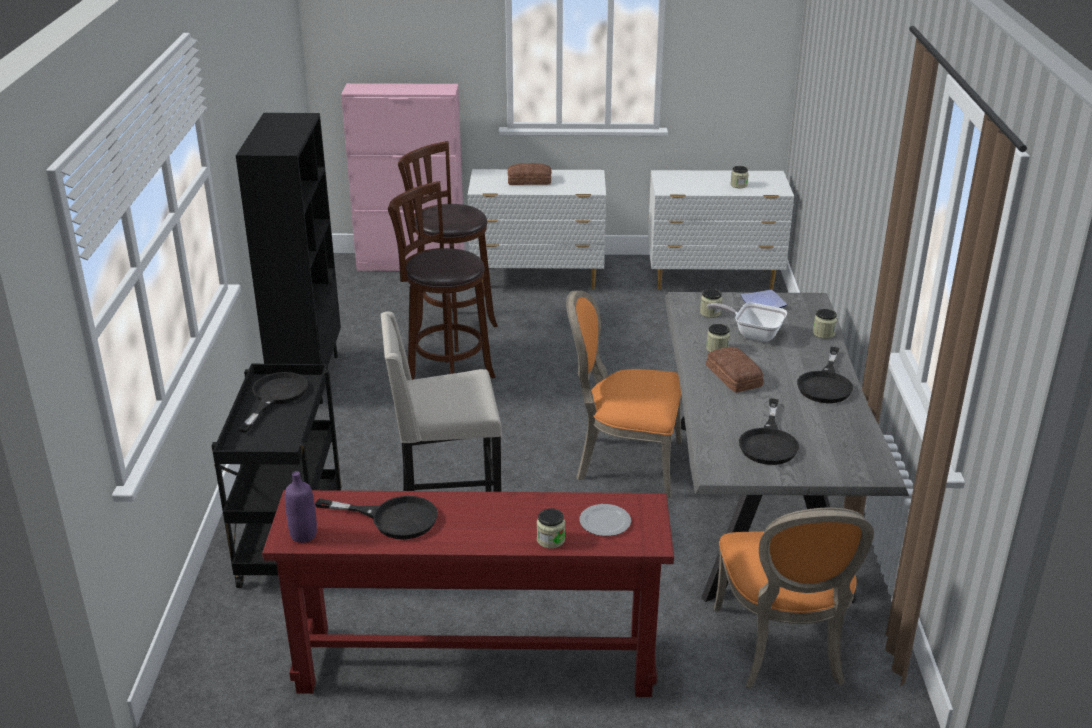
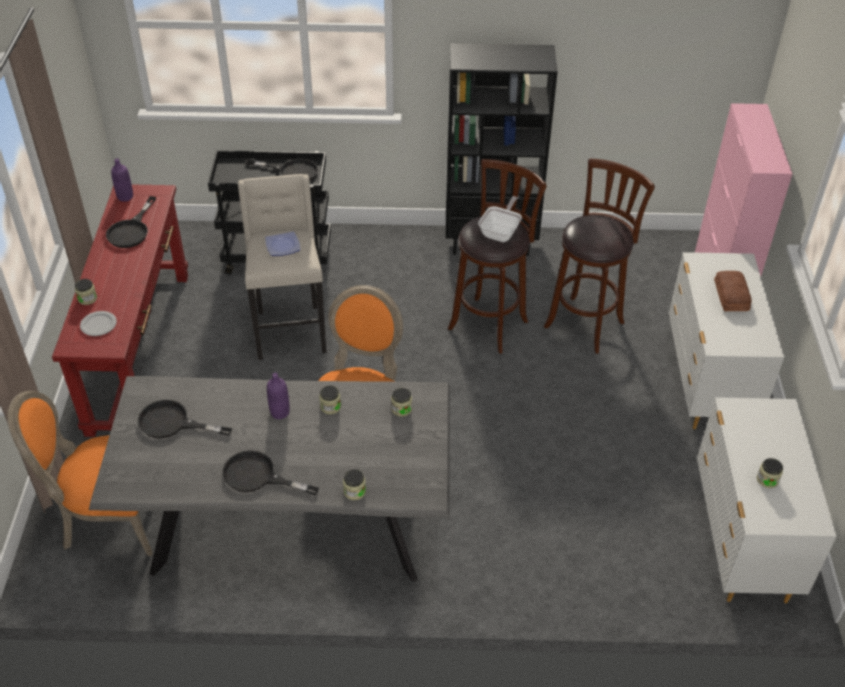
camera: 90 degrees right, 15 degrees up
(733, 377) = (280, 412): bread -> purple bottle
(753, 334) = (357, 436): frying pan -> frying pan (501, 232)
(762, 303) = (421, 451): plate -> plate (283, 245)

